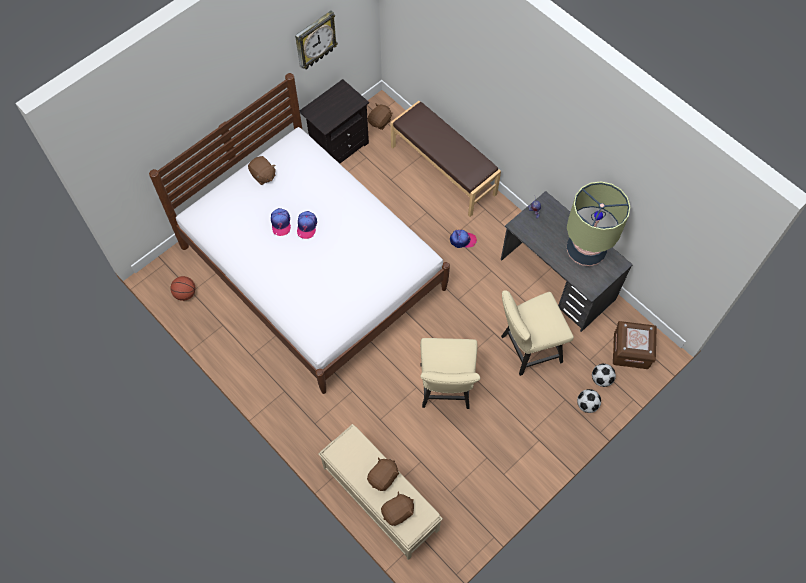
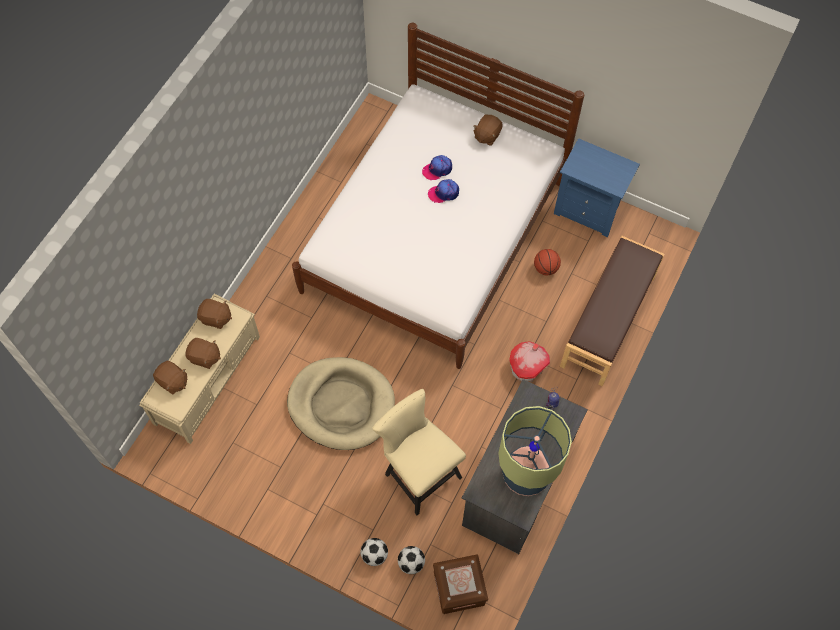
camera: 70 degrees right, 0 degrees up
(185, 293) = (362, 139): basketball -> basketball (545, 268)
(315, 40) = (630, 97): wall clock -> none
(338, 146) = (588, 210): black nightstand -> blue nightstand
(380, 122) = (640, 239): brown plush toy -> brown plush toy (216, 318)
(446, 390) = (341, 405): beige chair -> beige dog bed
(462, 240) = (527, 368): cap -> toy house

